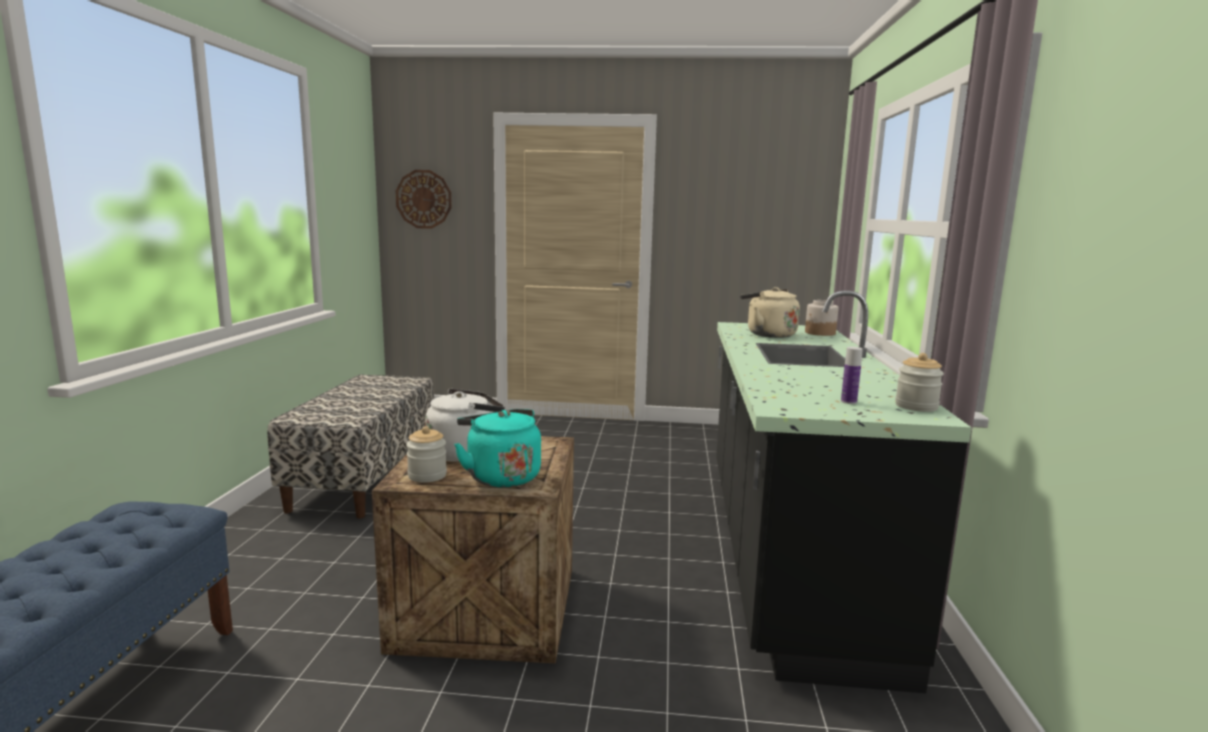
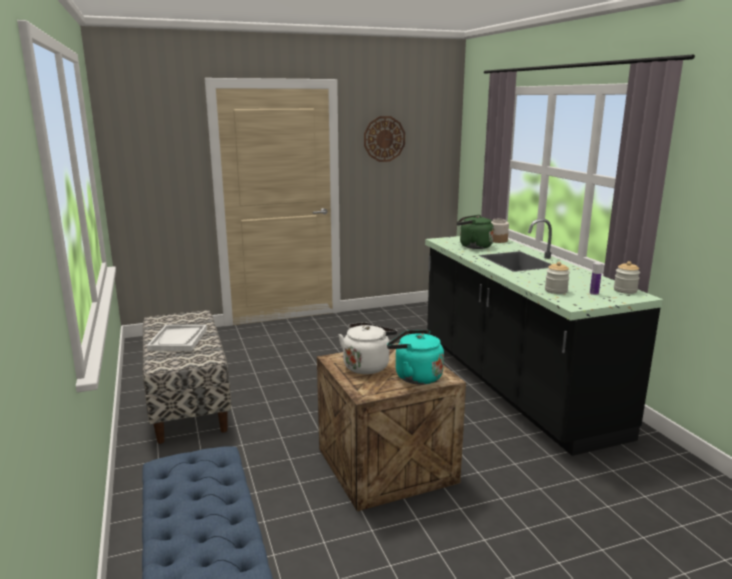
camera: 25 degrees left, 5 degrees up
(353, 398) = (178, 339): none -> white tray
(424, 199) = (145, 154): wall clock -> wall clock (384, 139)
(427, 475) = (372, 387): jar -> jar (556, 290)
(768, 334) = (473, 246): beige kettle -> green kettle

